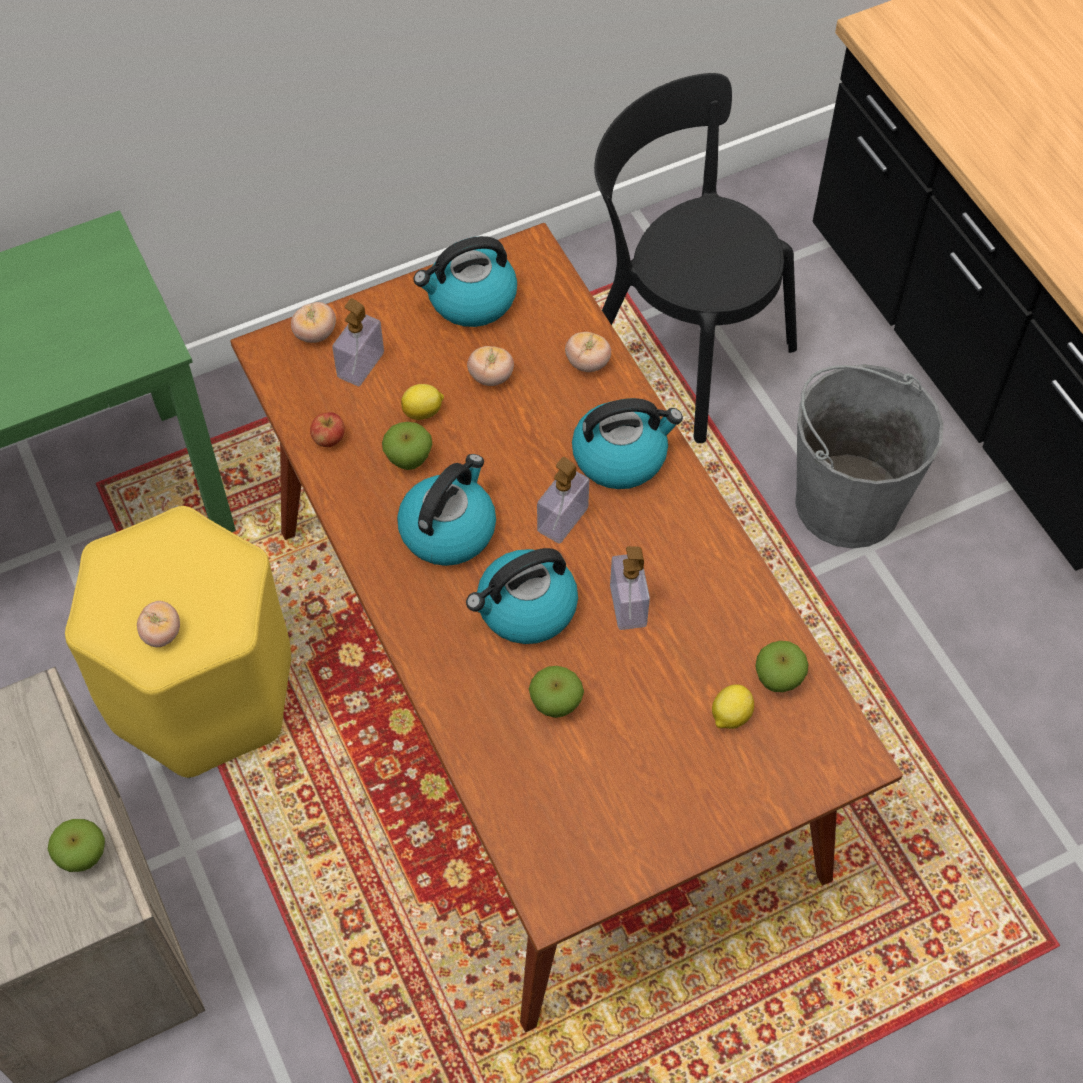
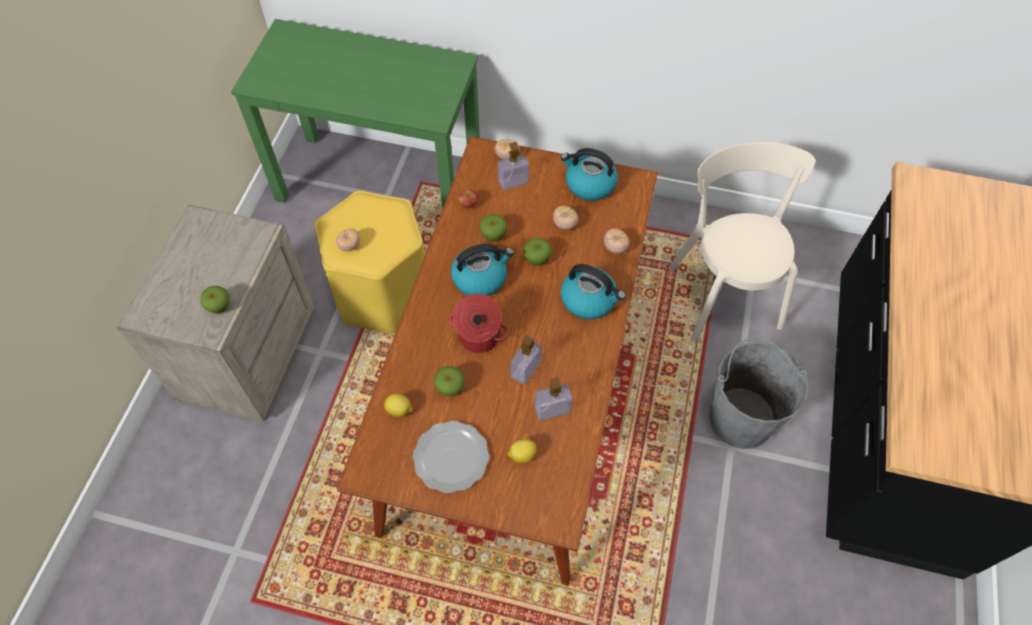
camera: 40 degrees right, 0 degrees up
(423, 412) = (520, 220): lemon -> lemon (399, 411)
(525, 609) = (478, 337): kettle -> cooking pot
(562, 520) = (534, 309): soap dispenser -> soap dispenser (552, 409)
(644, 788) = (451, 456): none -> plate
(680, 349) = (723, 291): black chair -> beige chair
(778, 679) = (561, 456): apple -> apple (536, 260)

